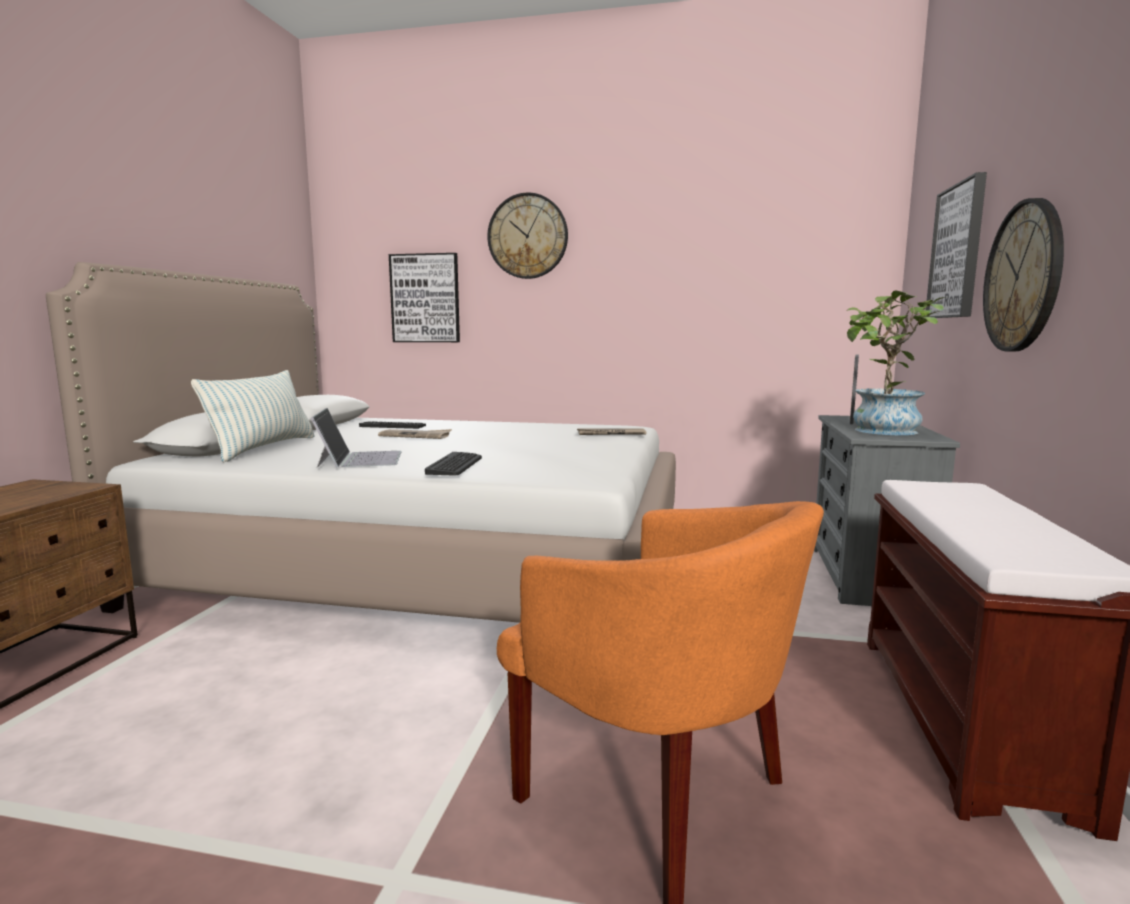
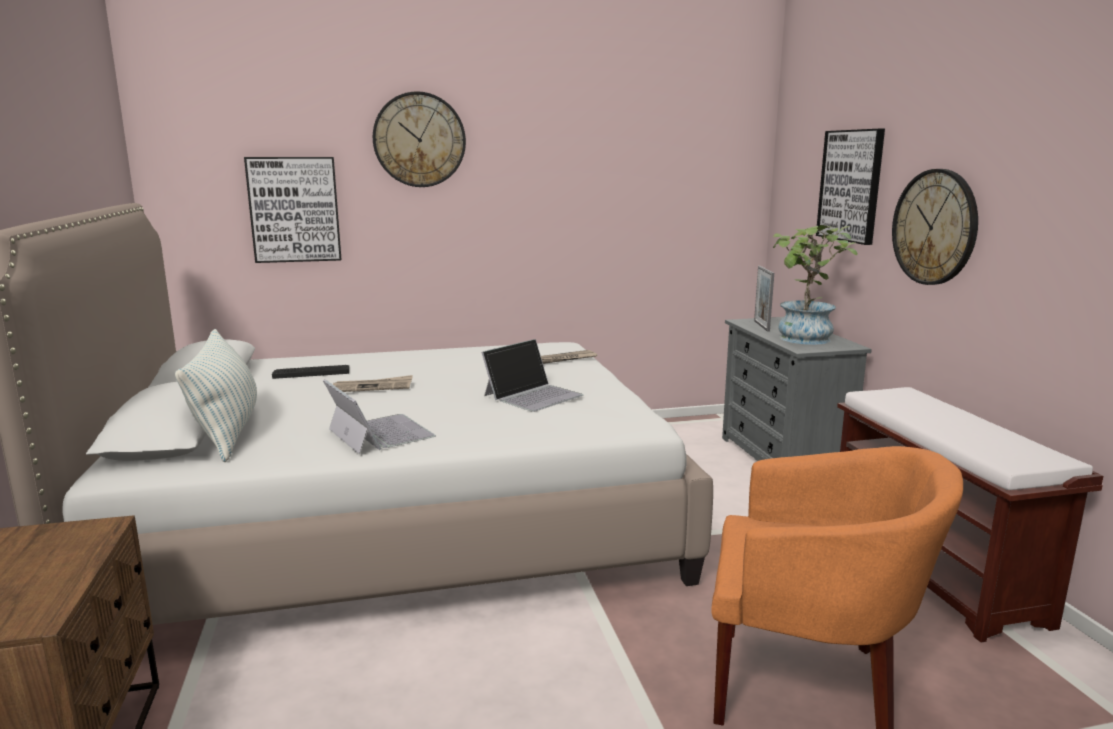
camera: 25 degrees left, 5 degrees up
(455, 465) = (498, 428): keyboard -> none
(529, 449) = (533, 395): none -> laptop

